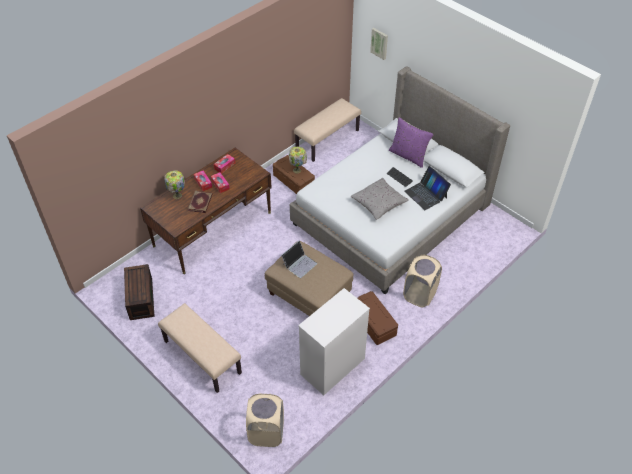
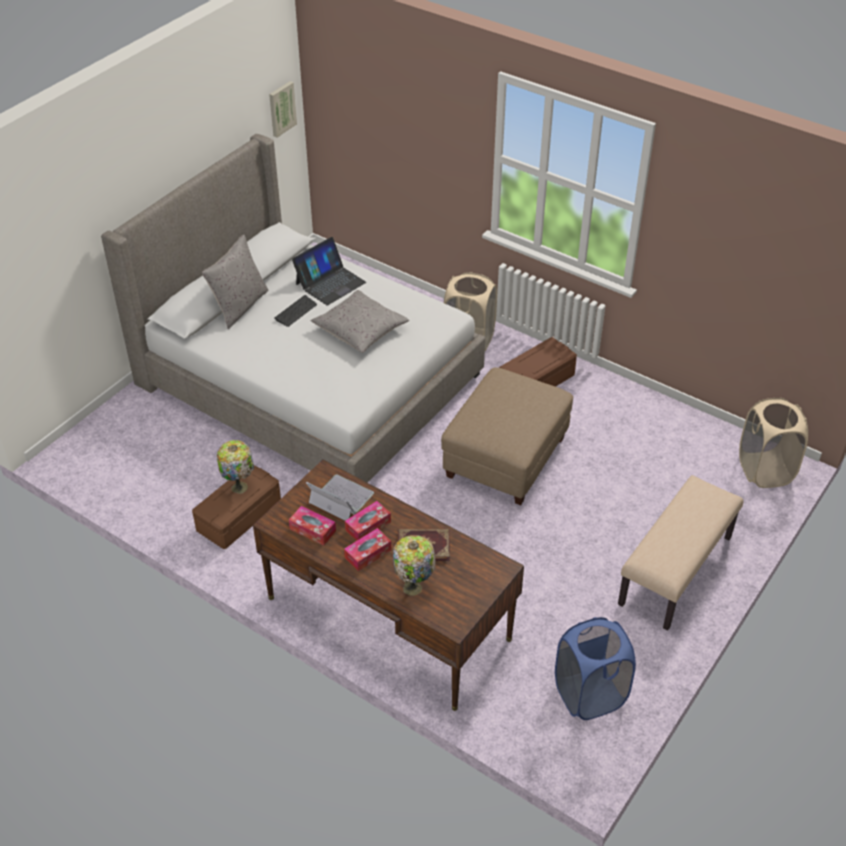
camera: 100 degrees left, 5 degrees down
(140, 298) = (589, 695): brown storage box -> blue laundry basket
(299, 264) = (501, 421): laptop -> laptop (340, 498)
(327, 140) = (115, 482): beige bench -> none
(332, 367) = (629, 416): white dresser -> none
(379, 43) = (36, 261): picture -> picture (281, 108)
(408, 155) = (239, 306): purple pillow -> grey pillow

